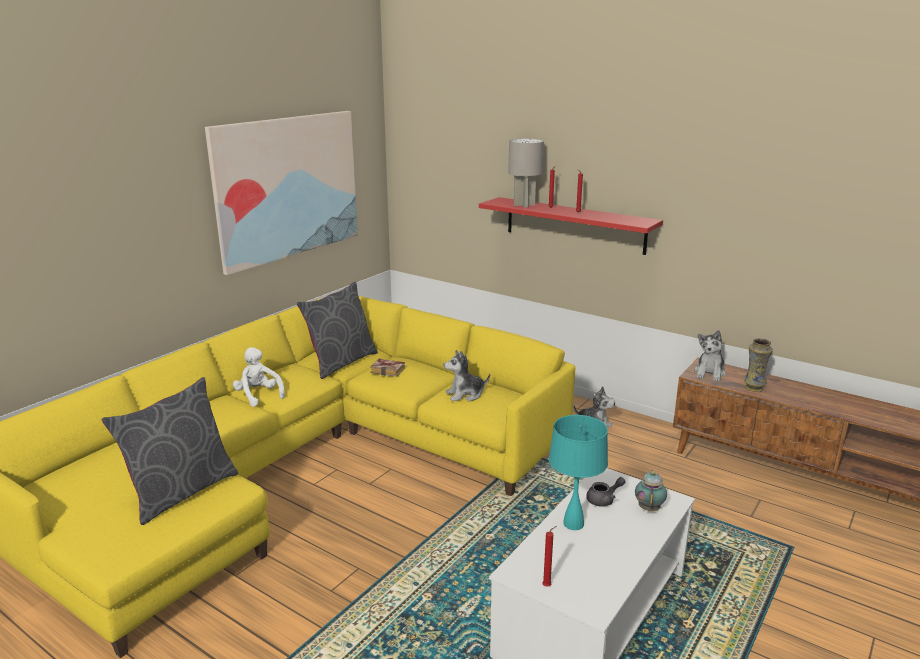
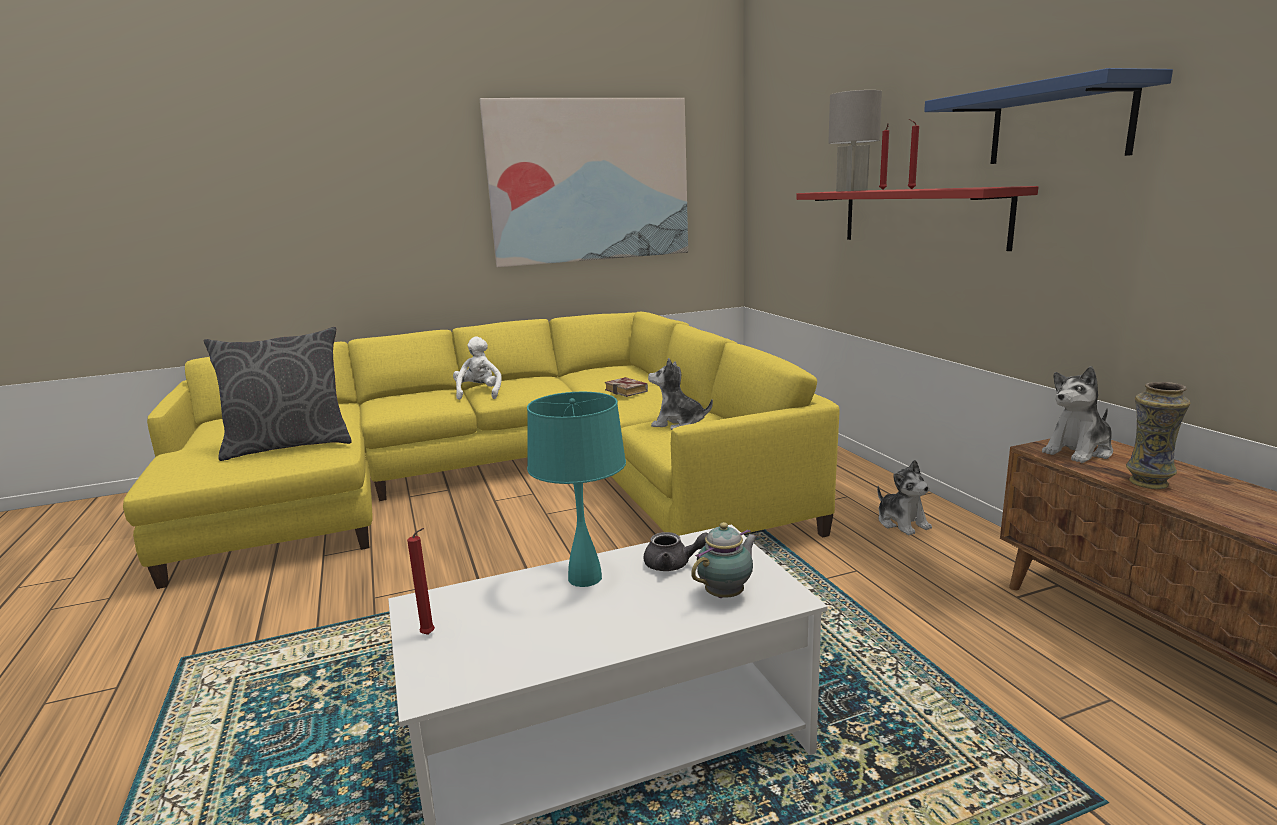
camera: 35 degrees right, 5 degrees down
(341, 362) = (596, 380): grey pillow -> none
(675, 187) = (1059, 123): none -> blue shelf

